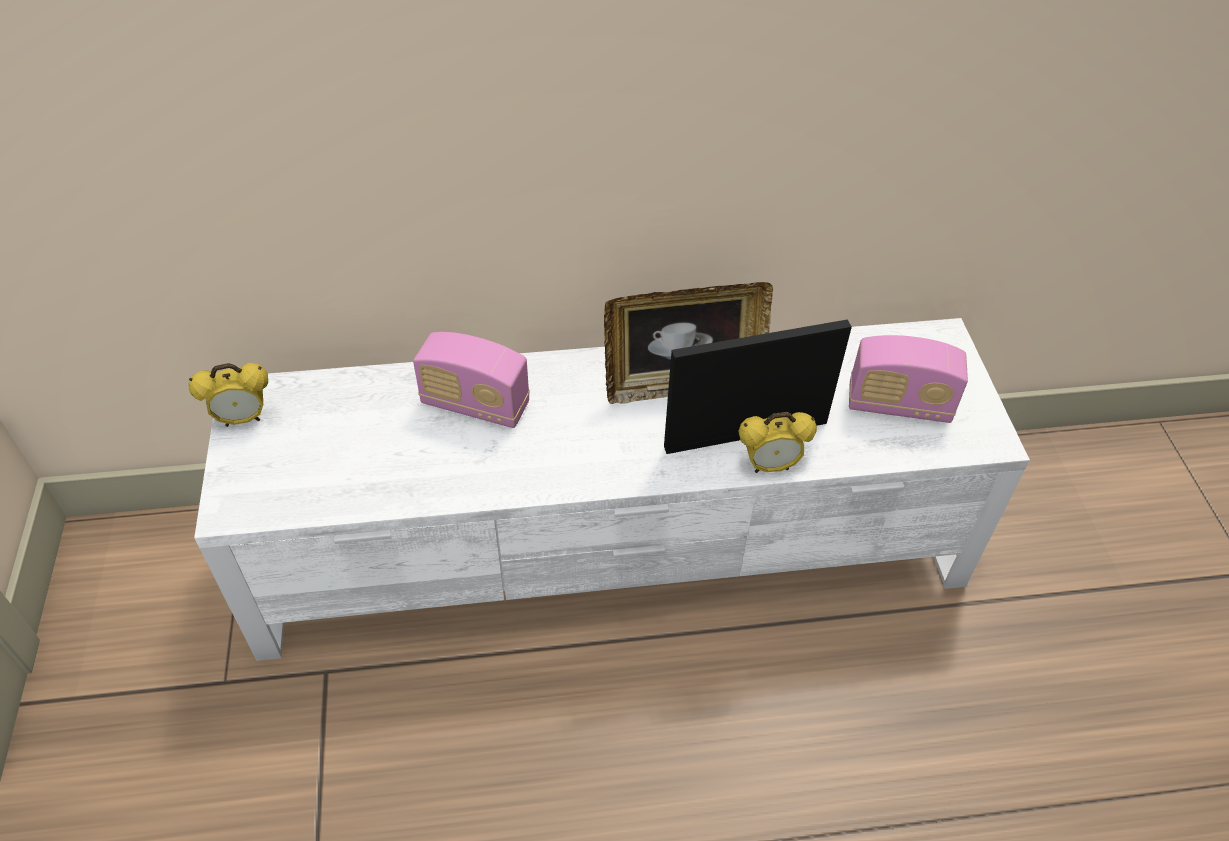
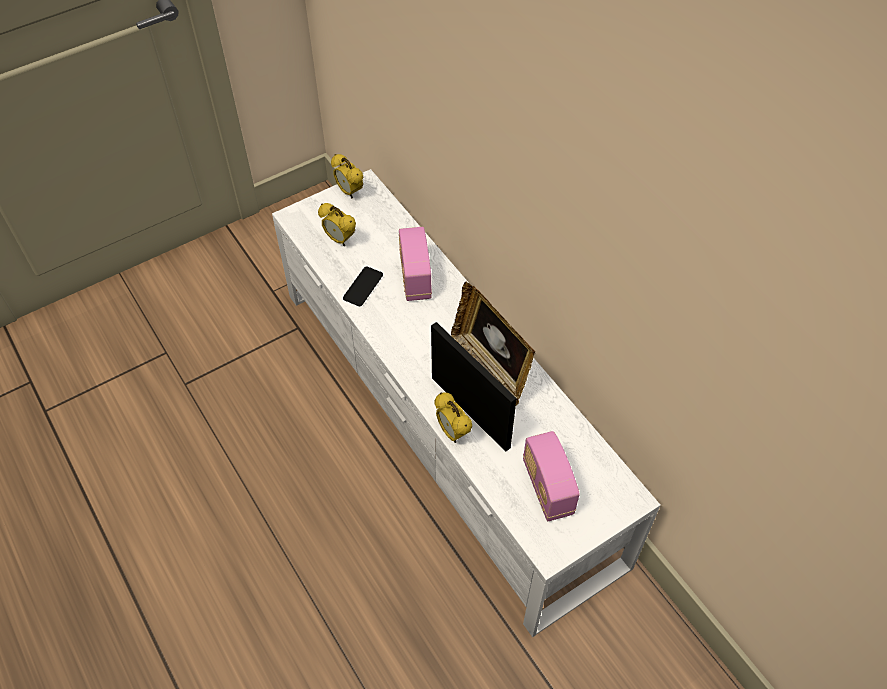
camera: 65 degrees right, 5 degrees up
(330, 466) = (339, 239): none -> alarm clock
(447, 471) = (363, 286): none -> phone

